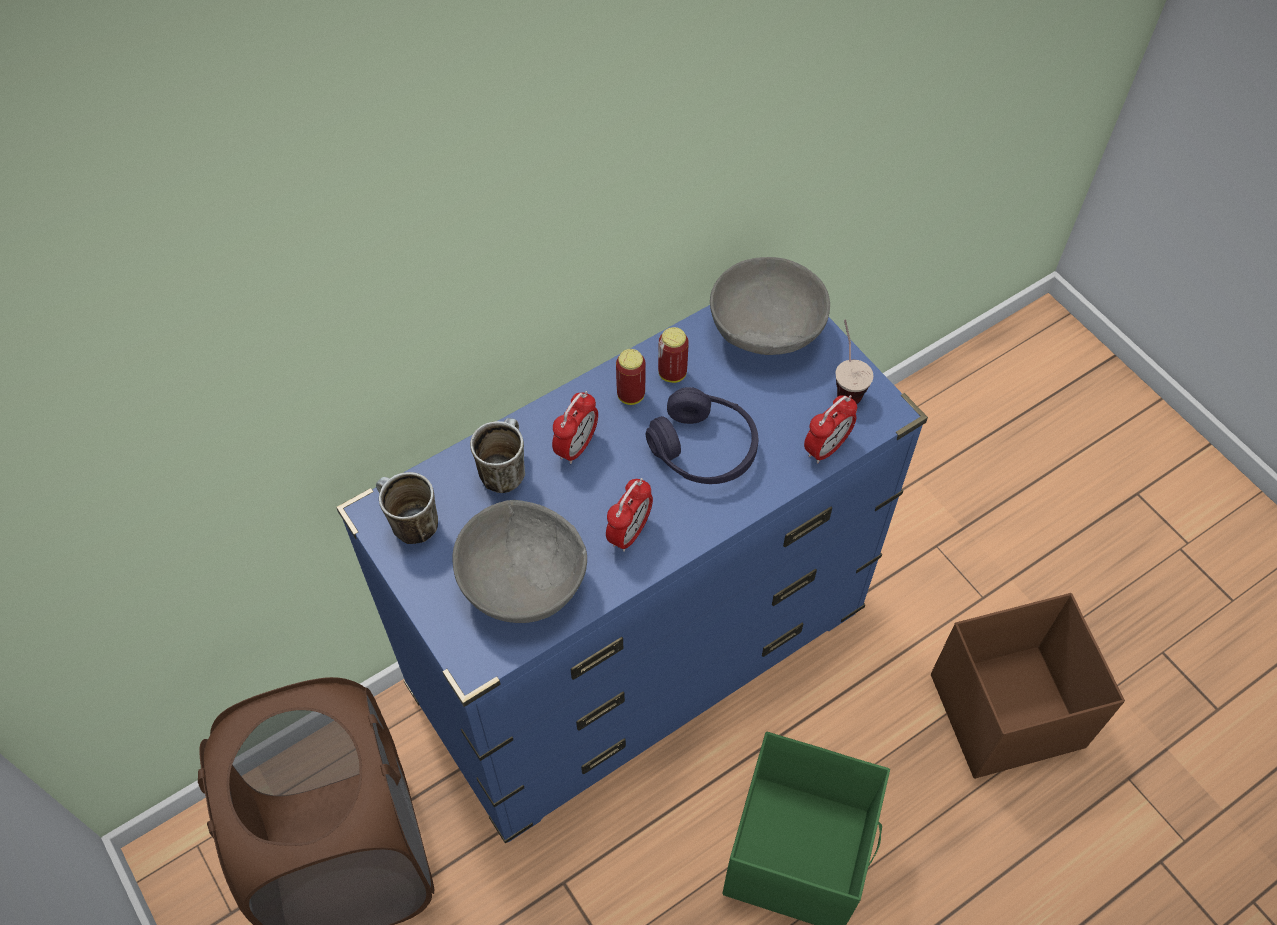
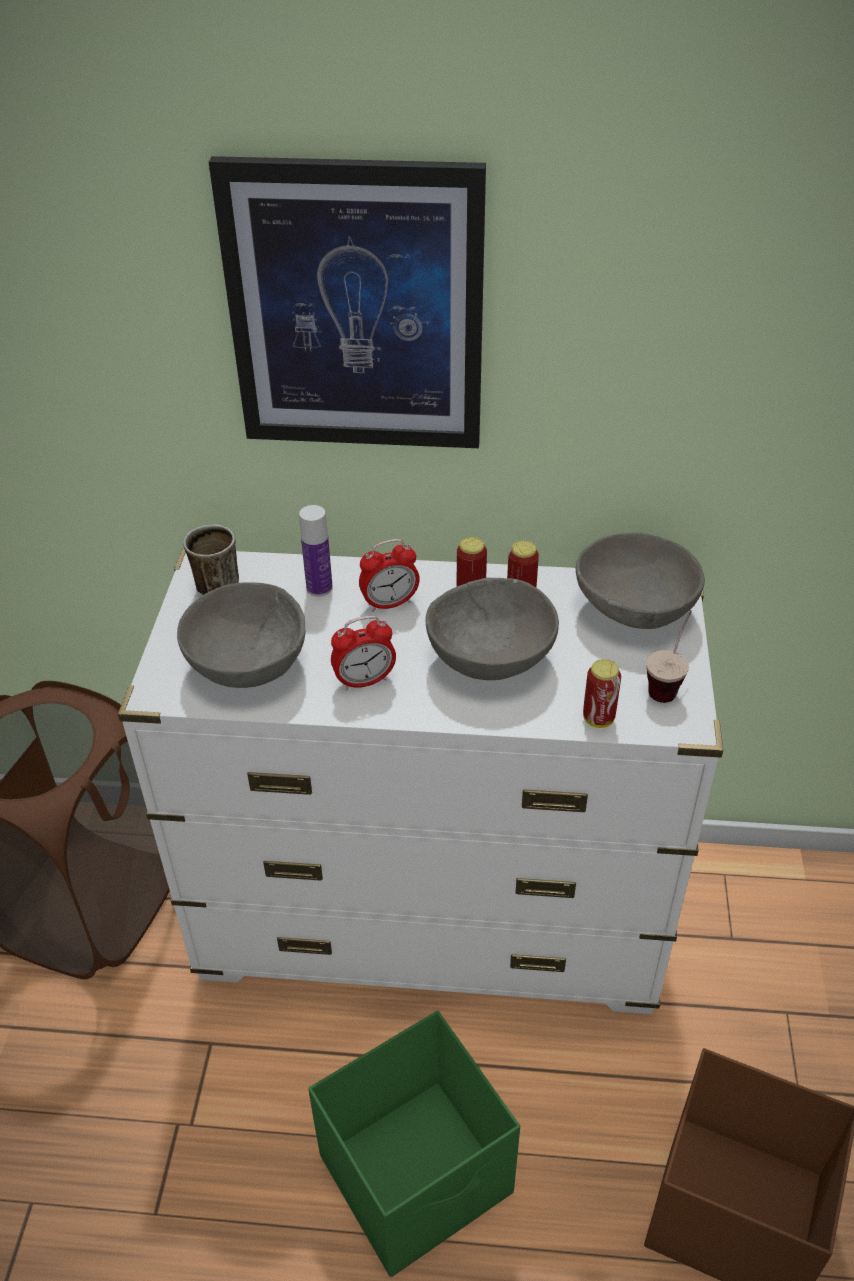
camera: 40 degrees right, 15 degrees down
(474, 219) = (356, 310): none -> picture
(503, 470) = (319, 588): mug -> bottle
(638, 653) = (432, 915): blue dresser -> white dresser
(703, 449) = (489, 660): purple headphones -> grey bowl
(826, 448) = (598, 718): alarm clock -> can

